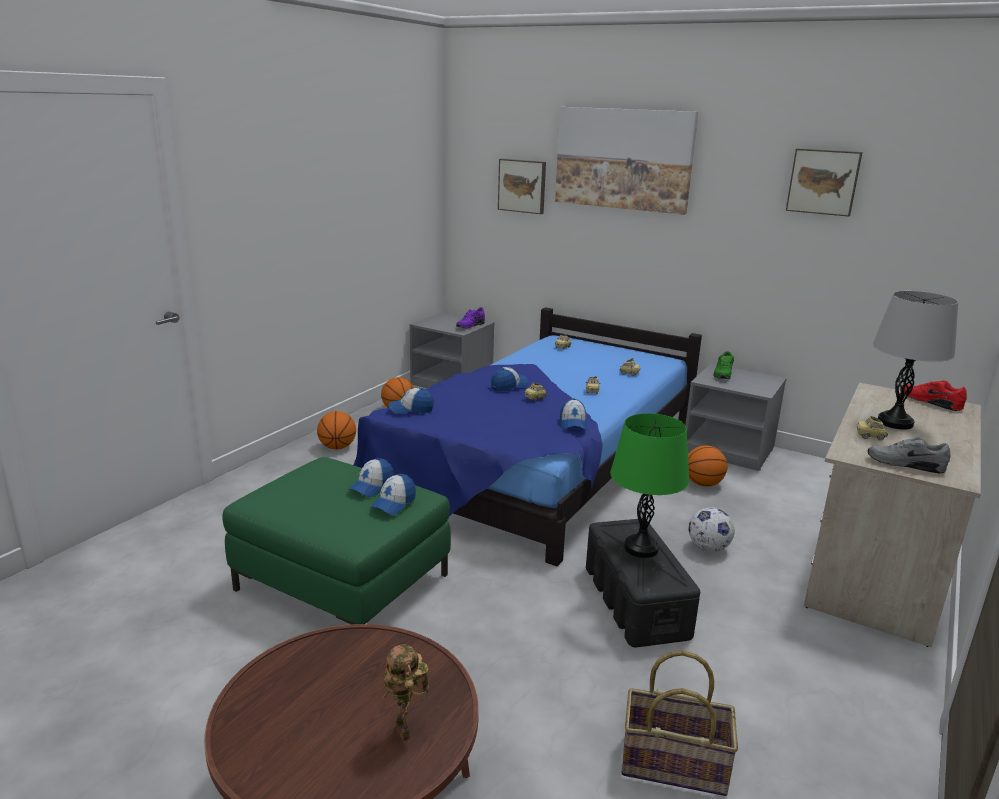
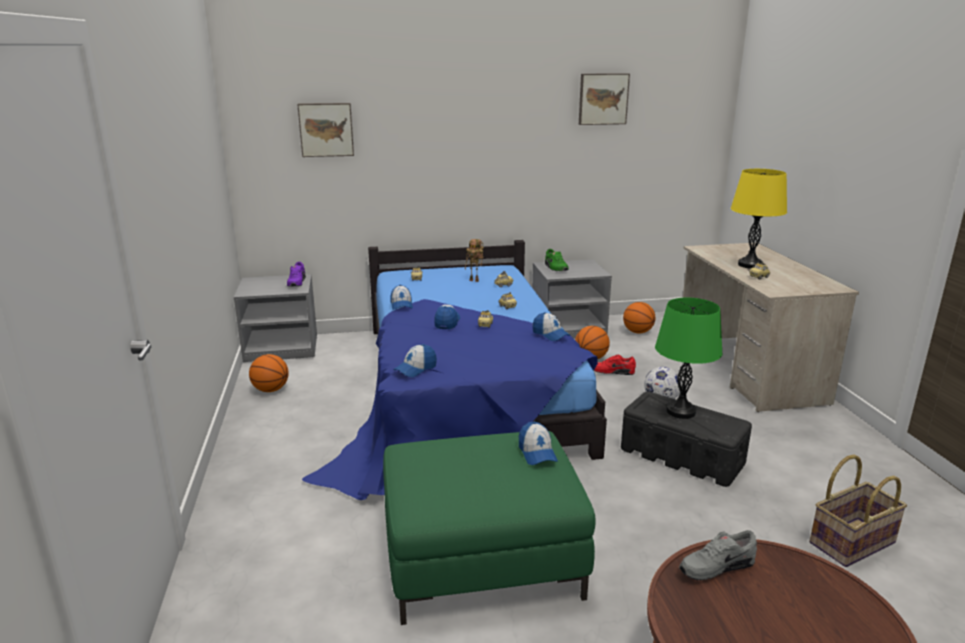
camera: 40 degrees left, 0 degrees up
(337, 447) = (269, 448): basketball -> basketball (637, 332)
(371, 486) = (493, 448): cap -> cap (401, 305)
(406, 732) = (829, 607): toy robot -> toy robot (475, 280)
(623, 159) = (432, 93): picture -> none
(895, 422) = (750, 265): grey table lamp -> yellow table lamp
(905, 464) = (804, 287): grey shoe -> grey shoe (715, 566)
(930, 402) = (736, 247): red shoe -> red shoe (612, 371)

